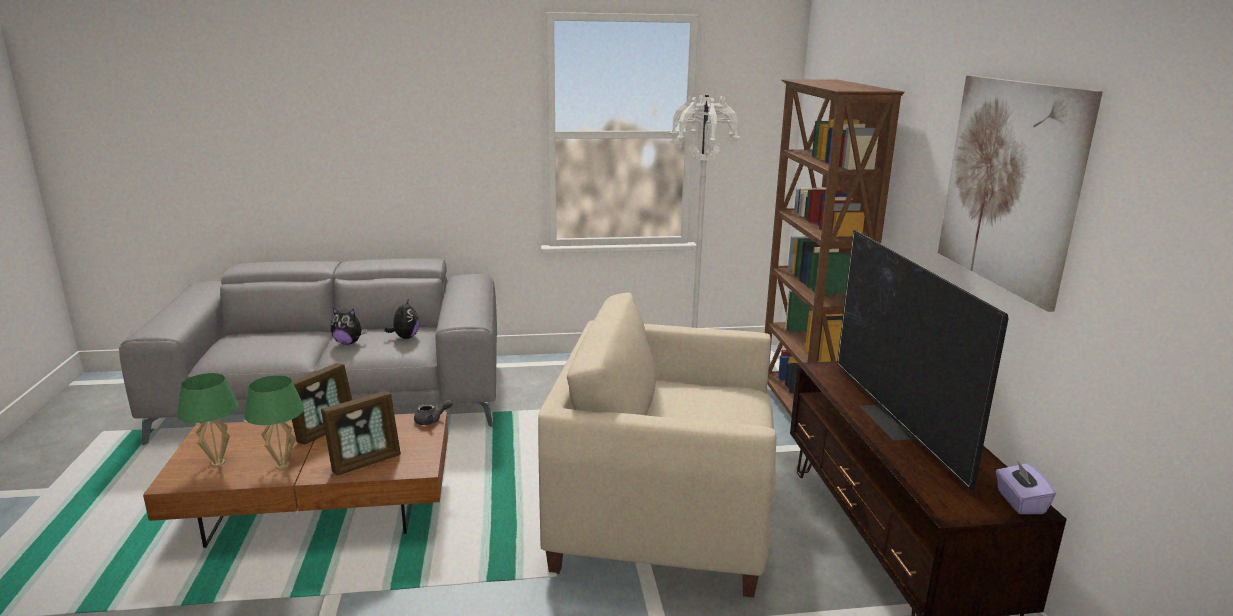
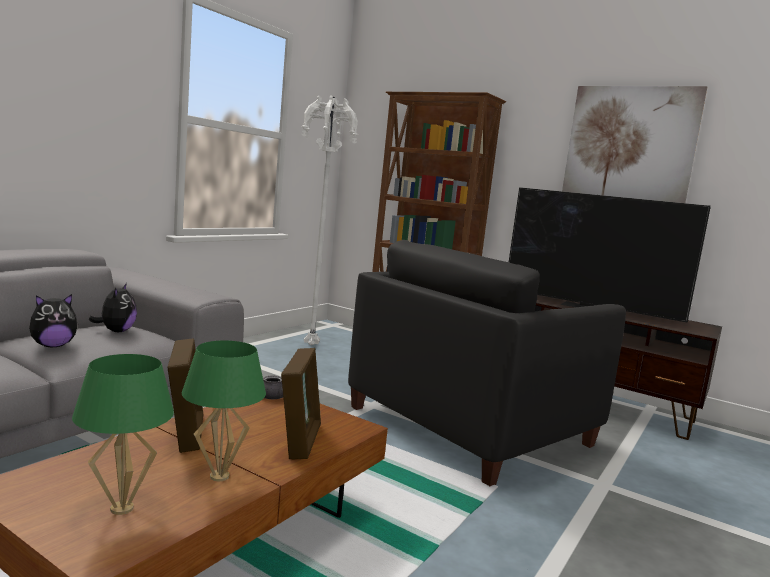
camera: 50 degrees left, 10 degrees down
(405, 337) = (116, 331): plush toy -> plush toy turned 45 degrees clockwise
(663, 515) = (470, 425): beige armchair -> black armchair
(1019, 502) = (701, 324): purple tissue box -> none

